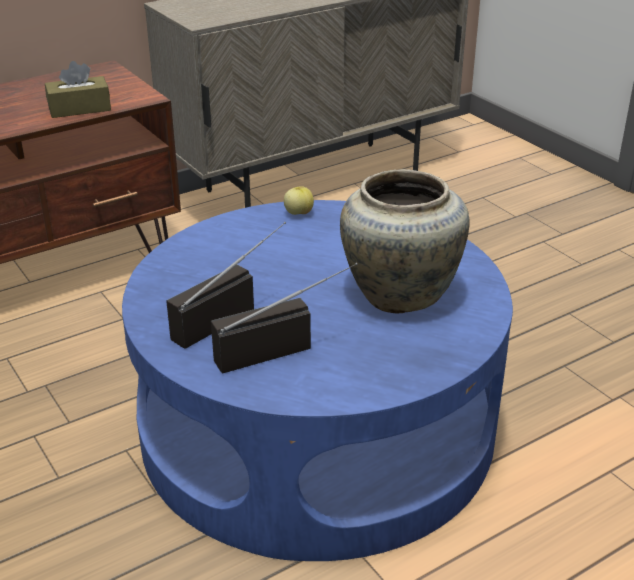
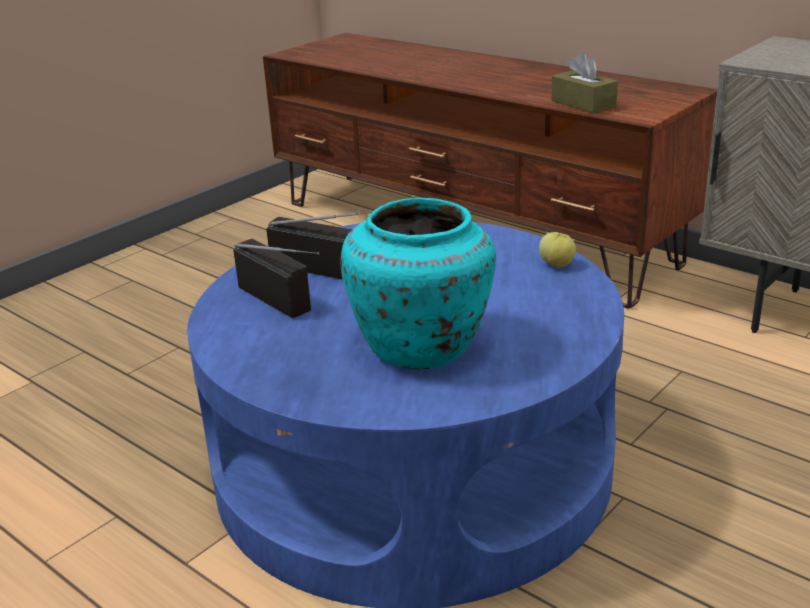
camera: 75 degrees right, 5 degrees down
(400, 293) = (423, 348): beige vase -> turquoise vase

